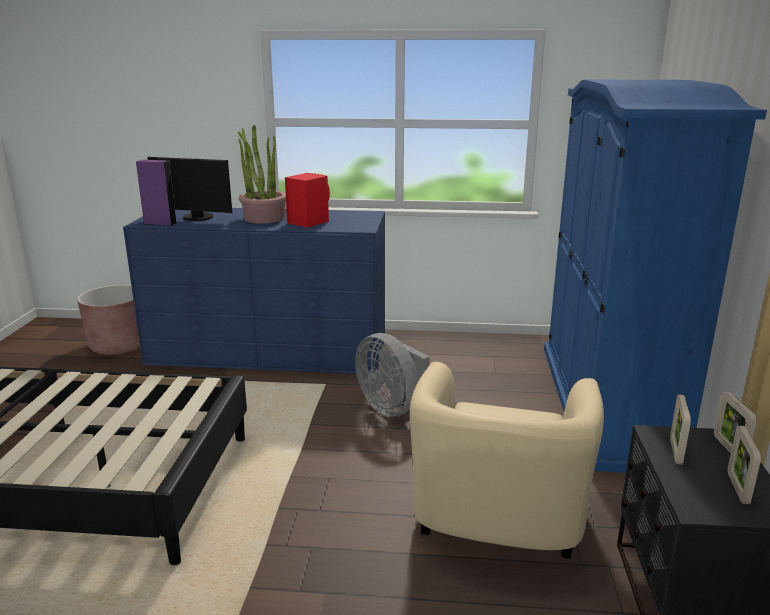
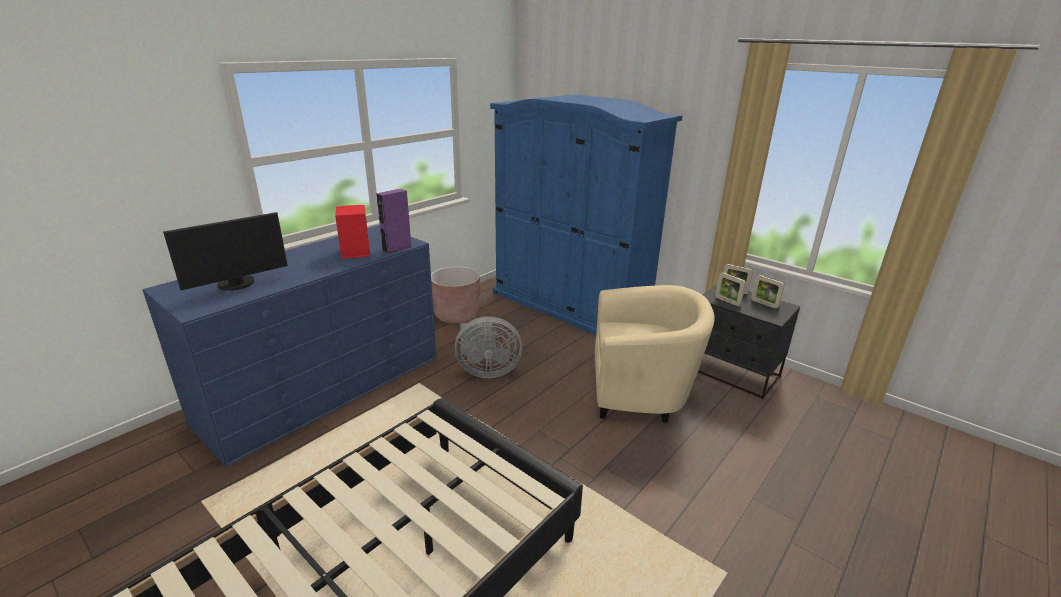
camera: 55 degrees left, 5 degrees up
(118, 346) = (149, 471): brown planter -> brown planter (456, 315)
(160, 223) = (216, 303): purple speaker -> purple speaker (397, 248)
(264, 218) = (305, 262): potted plant -> none
(496, 525) = (641, 392): beige armchair -> beige armchair turned 45 degrees counterclockwise

